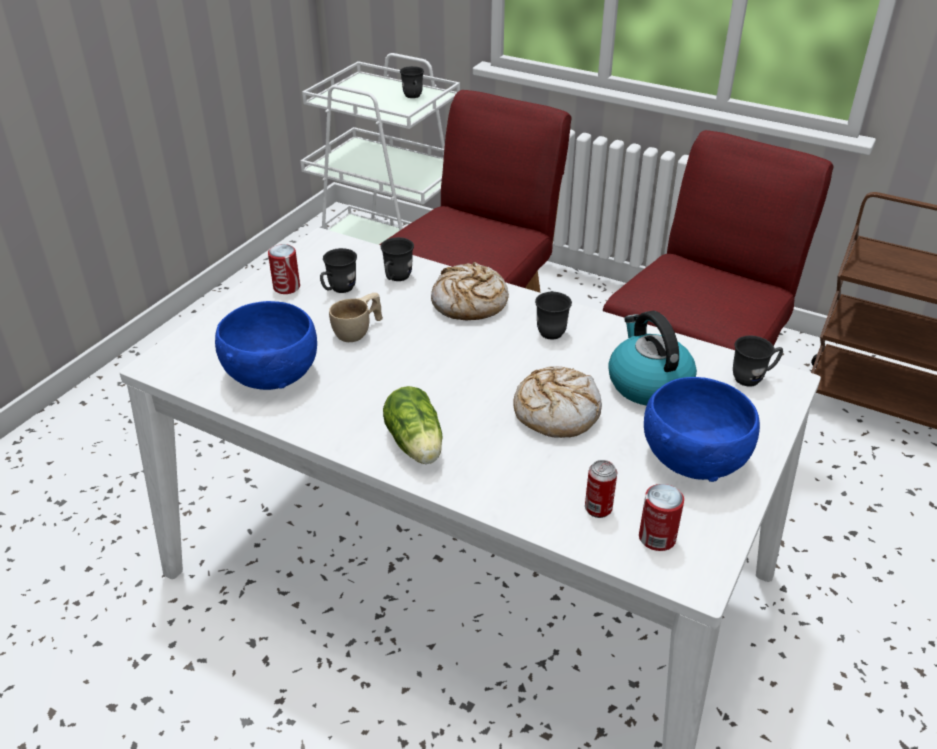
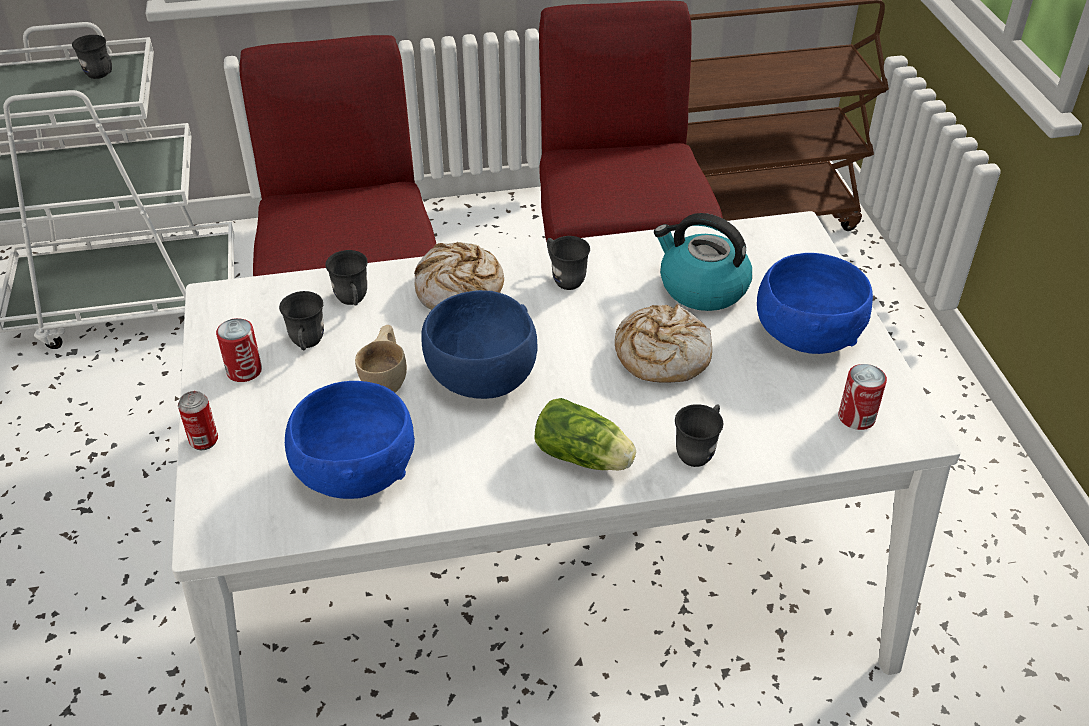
camera: 40 degrees left, 5 degrees up
(415, 361) = (482, 377): none -> blue bowl
(598, 509) = (791, 421): can -> can (204, 441)
(753, 378) = (771, 238): grey mug -> grey mug (699, 450)

